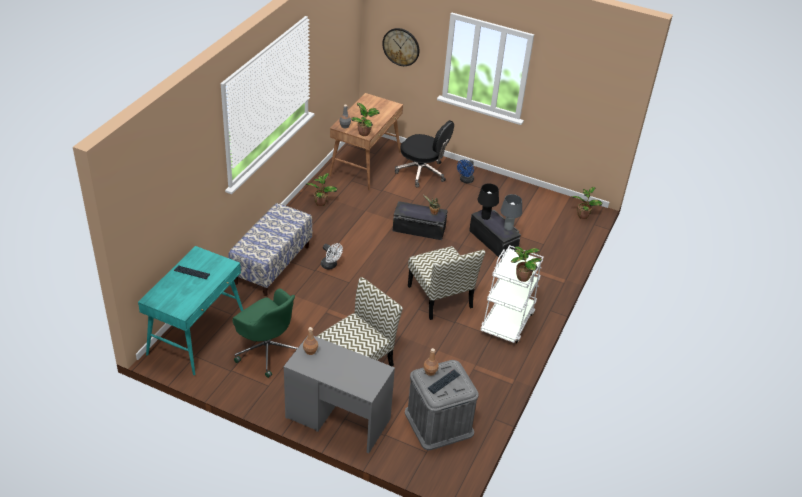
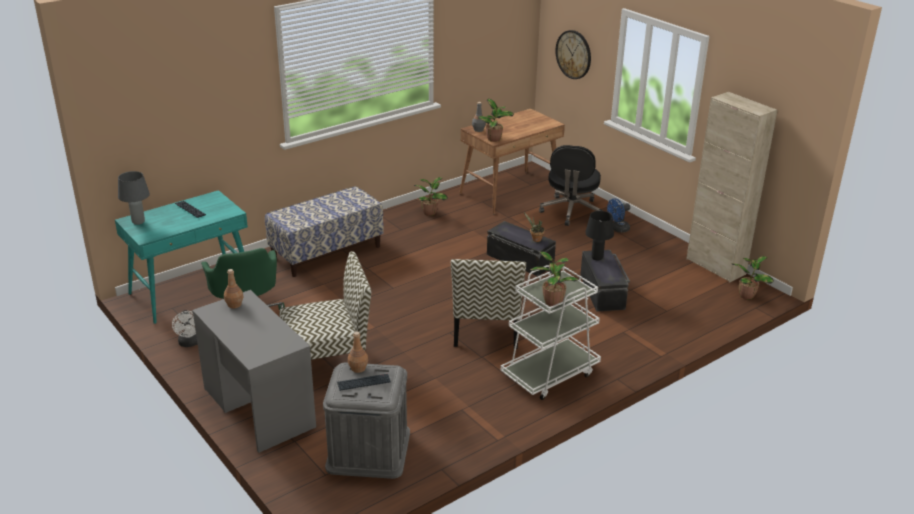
camera: 30 degrees right, 10 degrees down
(330, 265) = (387, 268): white fan -> white fan (190, 343)
(422, 172) = (571, 211): black office chair -> black office chair turned 45 degrees clockwise
(508, 228) = (616, 275): grey table lamp -> grey table lamp (138, 222)
(549, 196) = (715, 266): none -> beige cabinet

